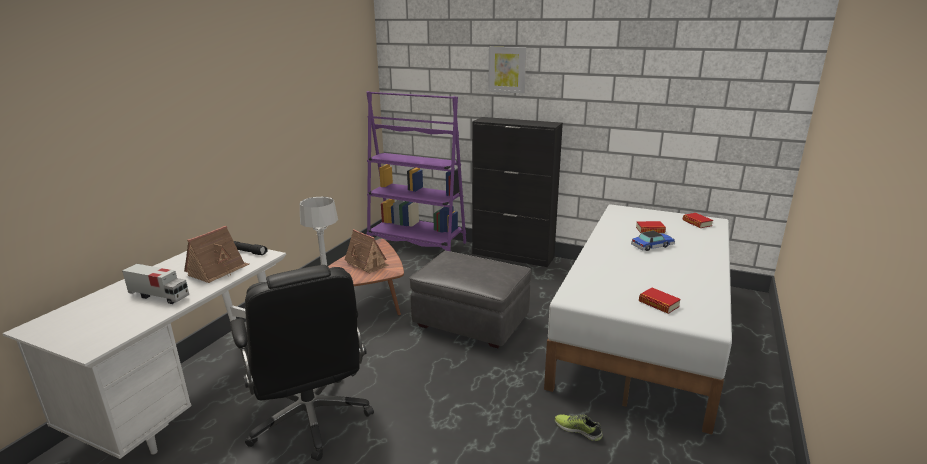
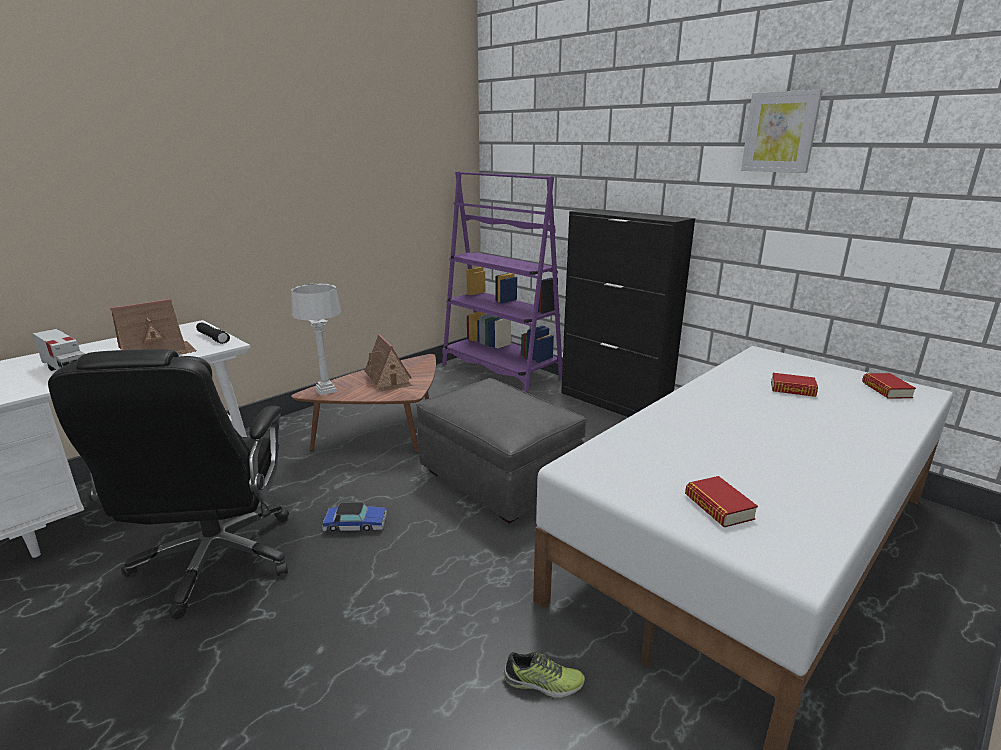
camera: 20 degrees right, 0 degrees up
(507, 69) = (626, 141): picture -> picture (780, 132)
(578, 430) = (543, 683): shoe -> shoe turned 135 degrees clockwise
(652, 245) = (779, 412): toy car -> toy car (355, 524)

